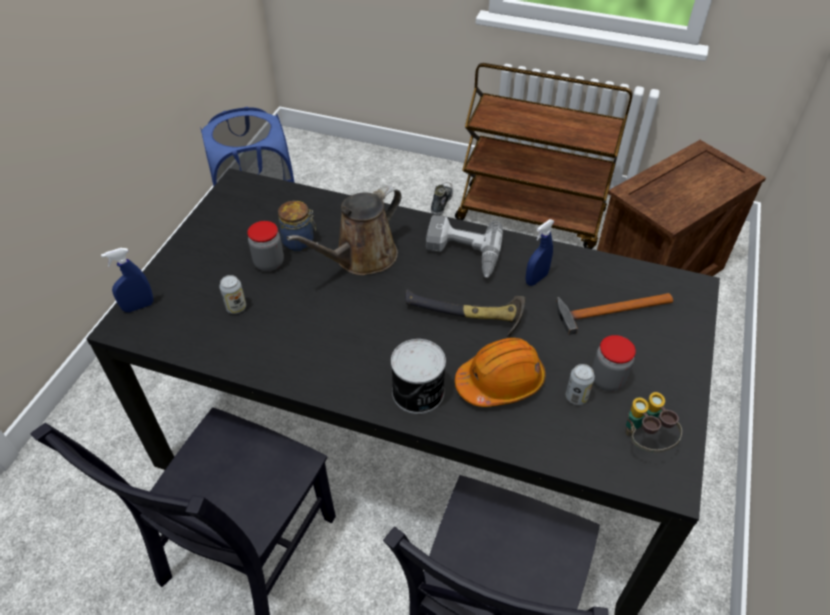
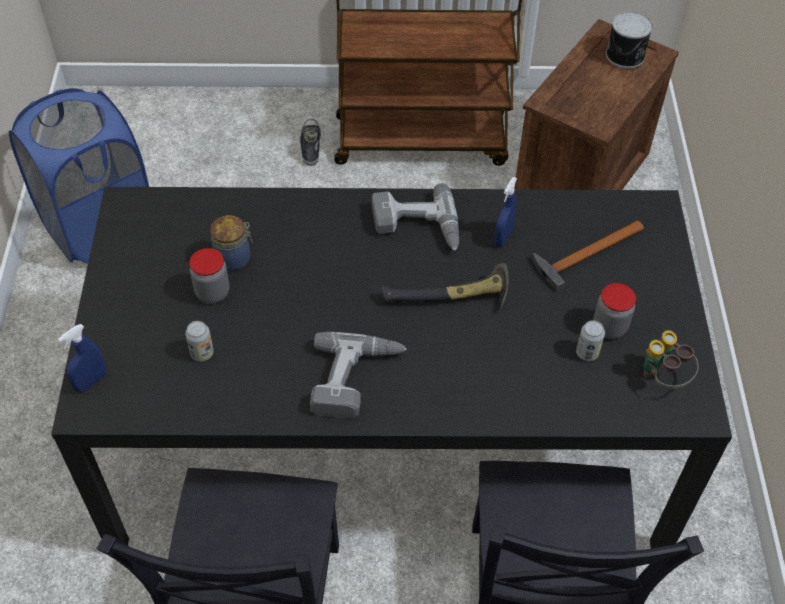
camera: 20 degrees left, 5 degrees up
(353, 363) = (356, 380): none -> power drill
(361, 258) = (311, 260): brown watering can -> none
(418, 393) = (436, 392): can -> can (626, 56)
(500, 382) = (510, 358): orange hard hat -> none

